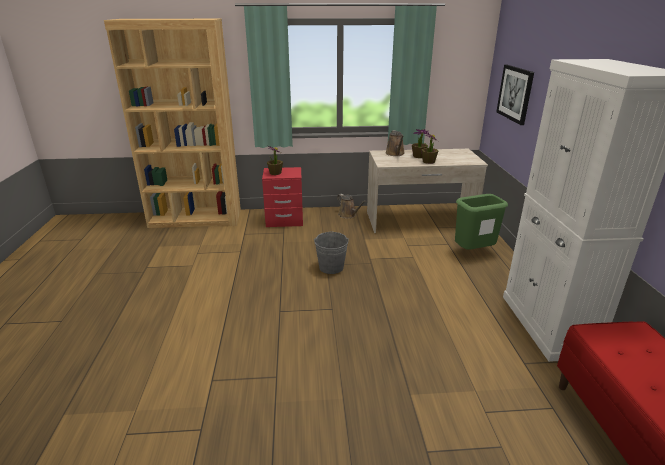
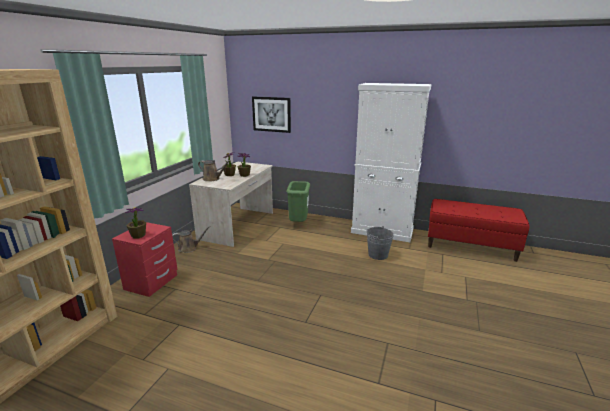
camera: 65 degrees left, 5 degrees down
(331, 267) = (263, 279): grey bucket -> grey bucket (378, 255)

